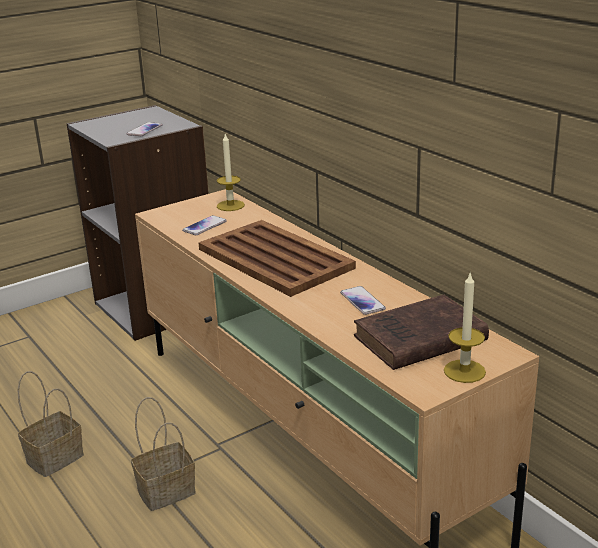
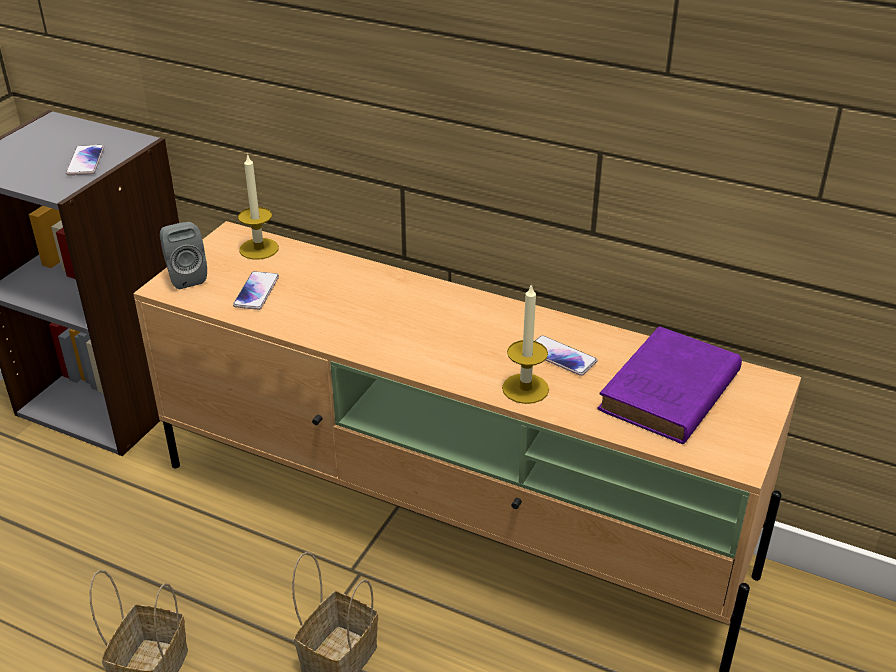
camera: 30 degrees left, 10 degrees up
(172, 211) = (185, 277): none -> grey speaker
(274, 258) = (397, 320): brown tray -> none
(417, 340) = (667, 394): brown book -> purple book
(464, 371) = (752, 421): candle -> candle (525, 388)

